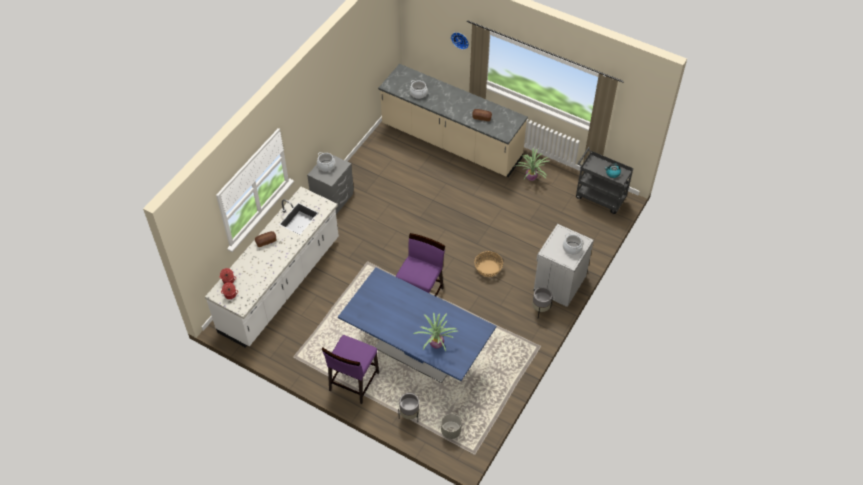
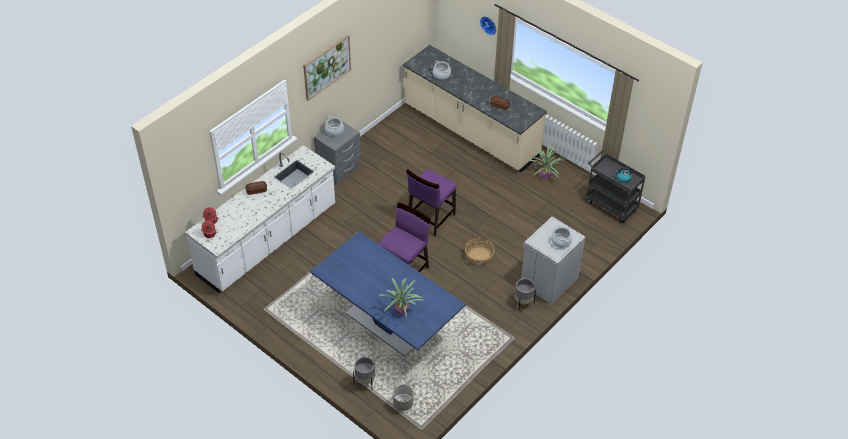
camera: 10 degrees right, 5 degrees down
(313, 106) = (326, 67): none -> picture
(353, 382) = (317, 341): purple chair -> purple chair (430, 218)

